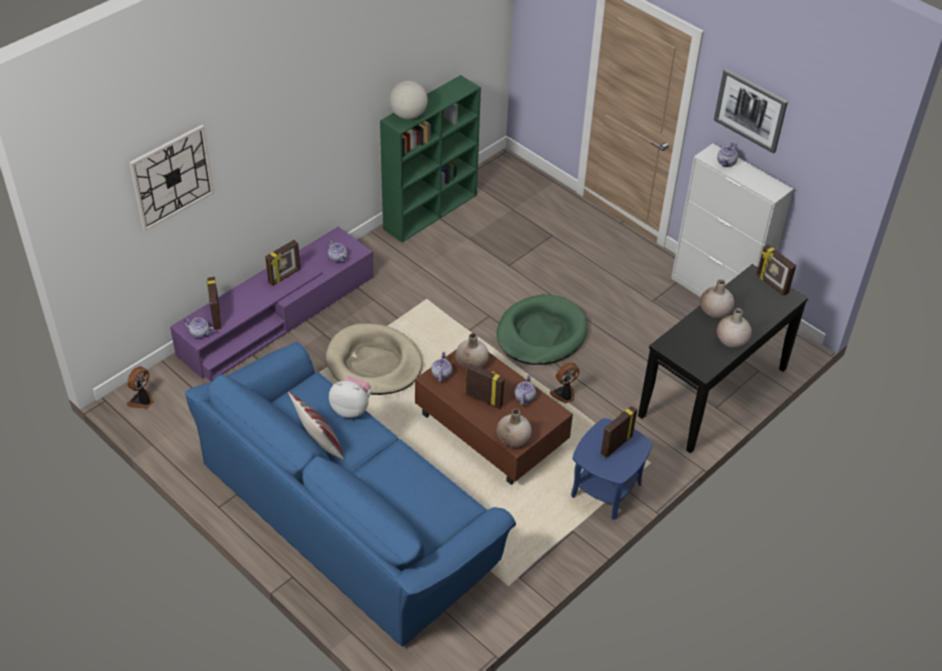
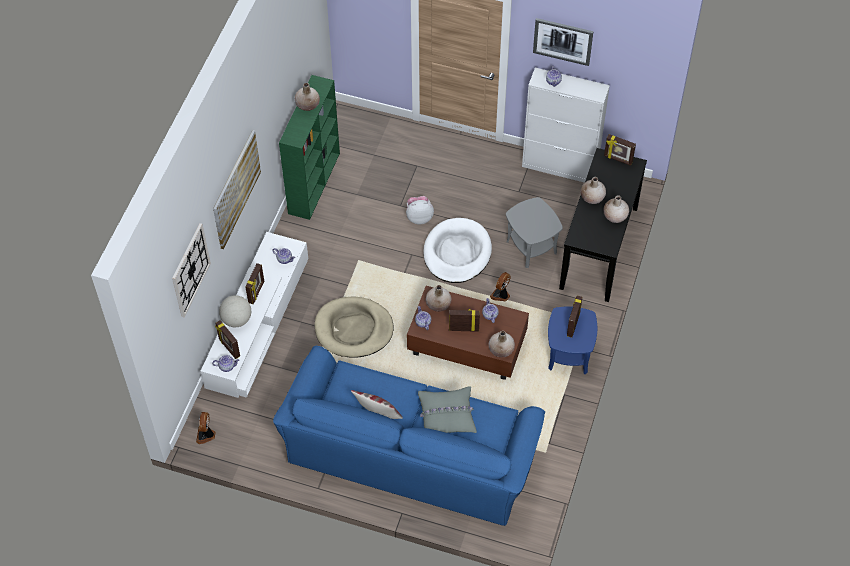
camera: 25 degrees left, 10 degrees up
(277, 315) = (258, 322): purple tv stand -> white tv stand
(288, 130) = (236, 189): none -> picture
(351, 408) = (382, 378): plush toy -> plush toy (419, 217)
(397, 478) = (447, 415): none -> grey pillow
(408, 115) = (297, 129): globe -> globe (237, 319)
(436, 99) = (308, 105): none -> beige vase
(541, 333) = (457, 253): green dog bed -> white dog bed
(632, 361) = (531, 247): none -> grey side table

